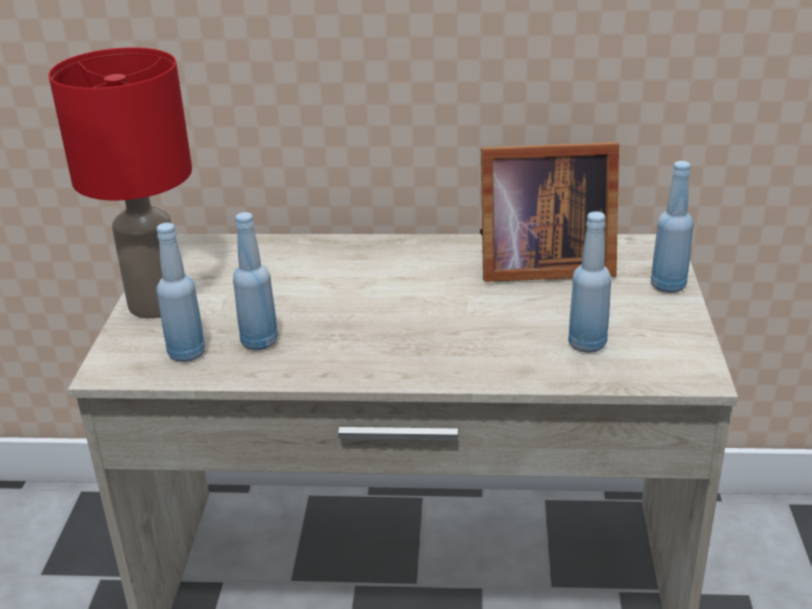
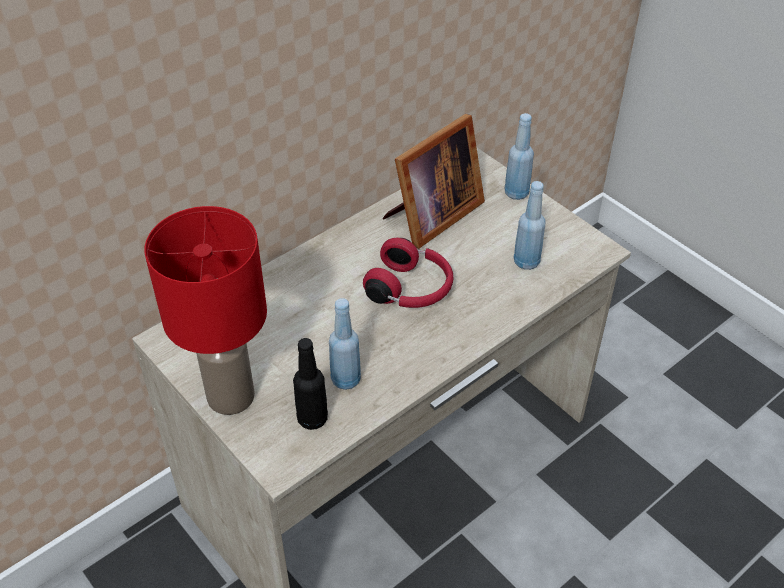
camera: 45 degrees left, 15 degrees up
(186, 353) = (312, 419): blue bottle -> black bottle
(427, 309) = (411, 289): none -> red headphones

